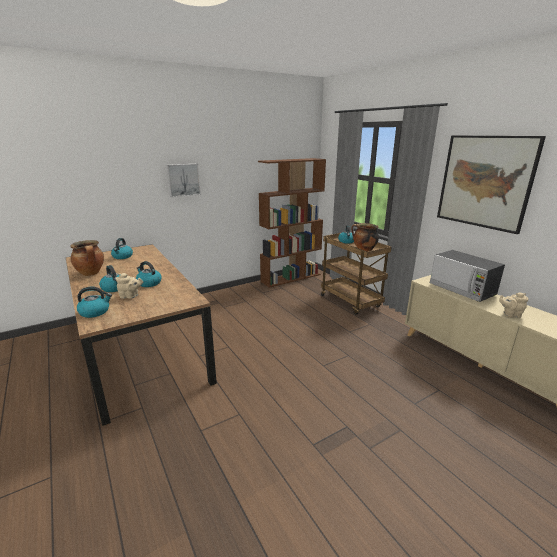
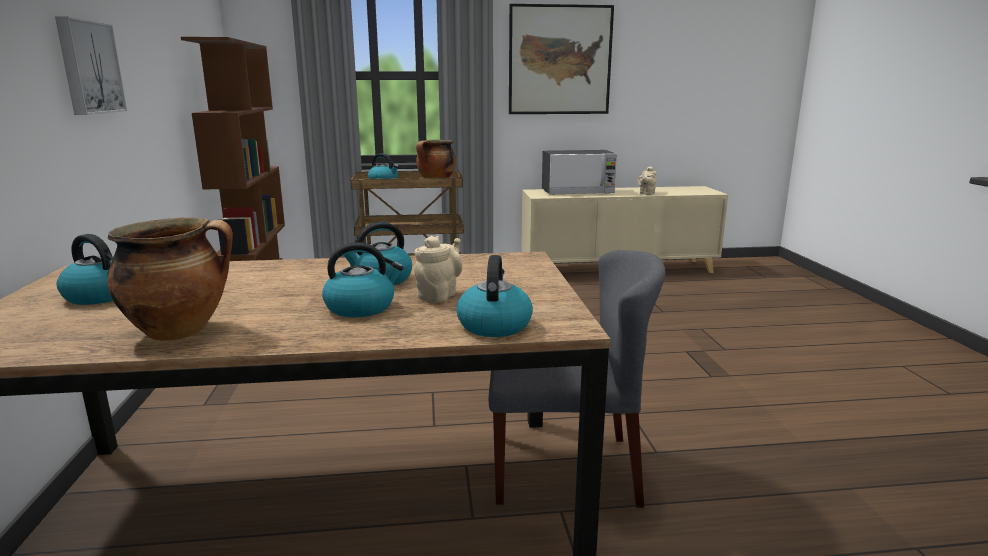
camera: 65 degrees left, 5 degrees down
(175, 401) = (565, 469): none -> grey chair

